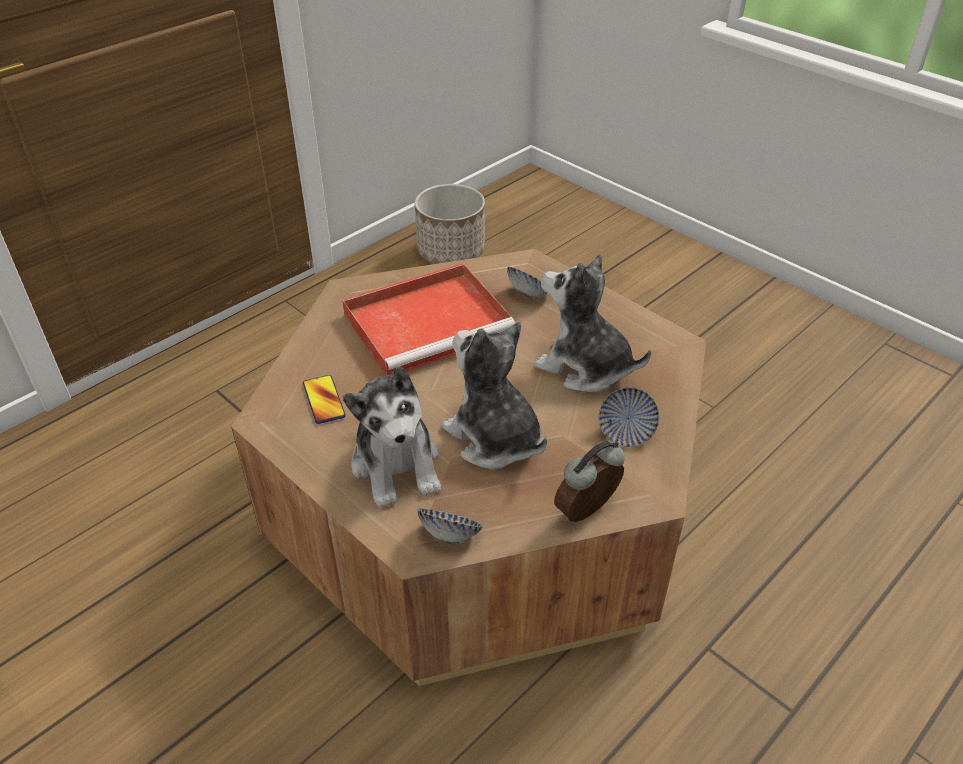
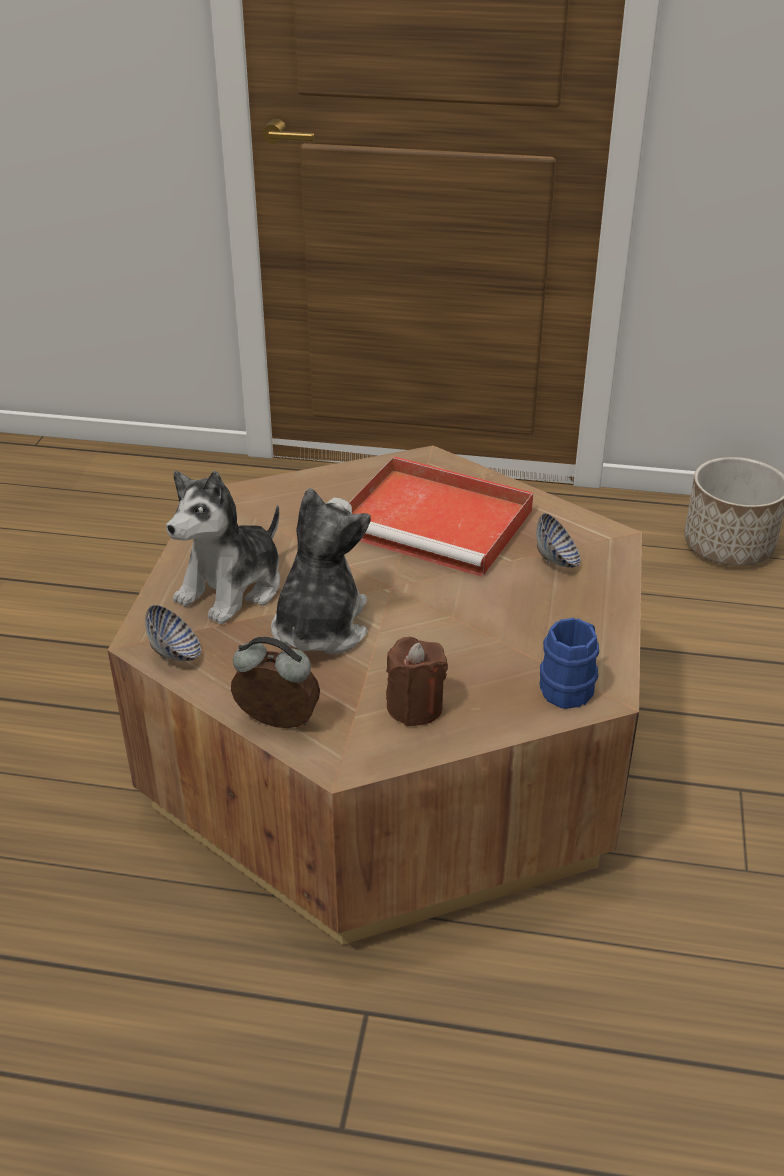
camera: 55 degrees right, 5 degrees down
(324, 400) = (272, 516): phone -> none
(584, 367) = (485, 641): plush toy -> none
(626, 433) = (415, 707): bowl -> brown candle
(660, 354) = (571, 685): none -> blue mug

